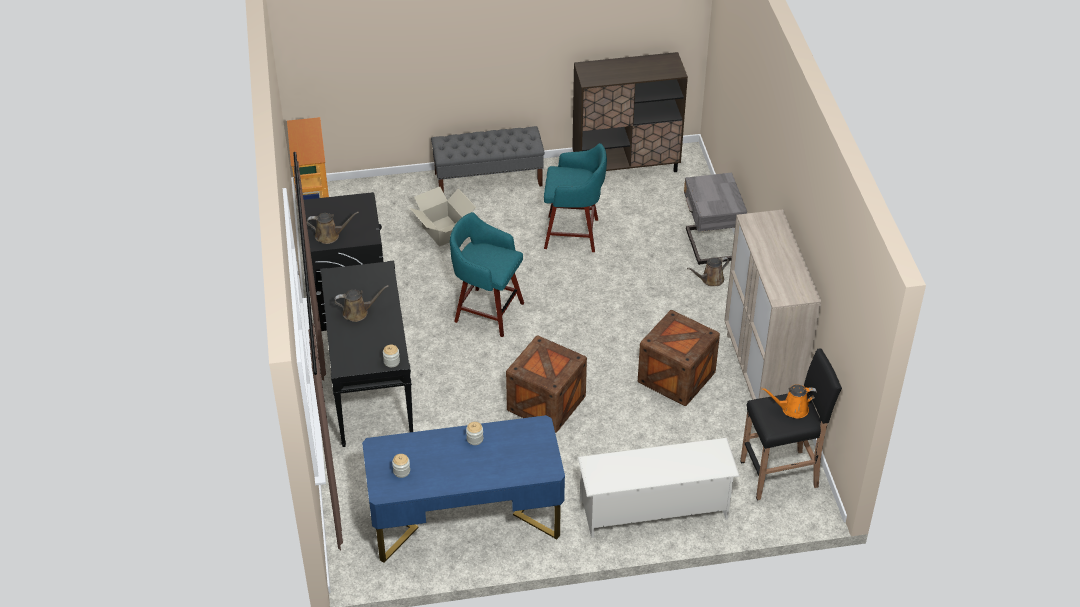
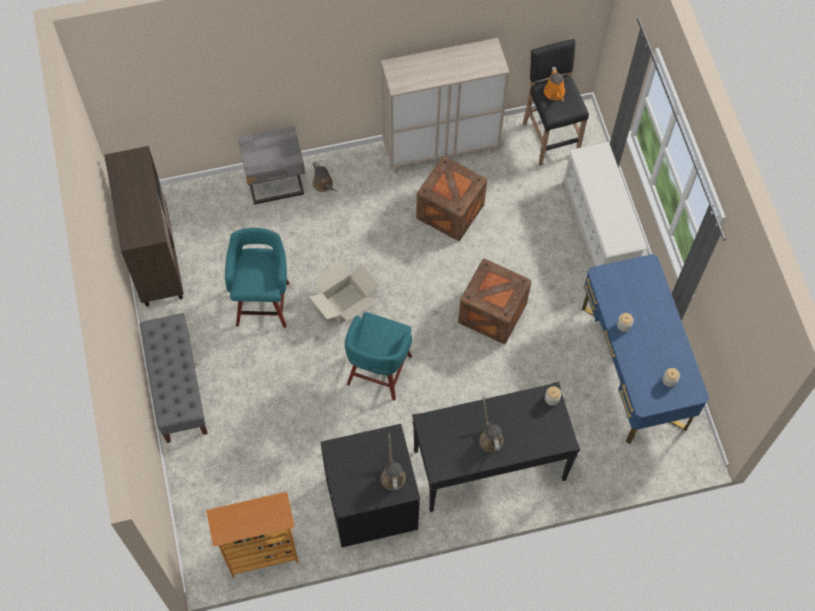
camera: 95 degrees left, 20 degrees up
(444, 231) = (261, 423): cardboard box -> cardboard box (345, 303)

